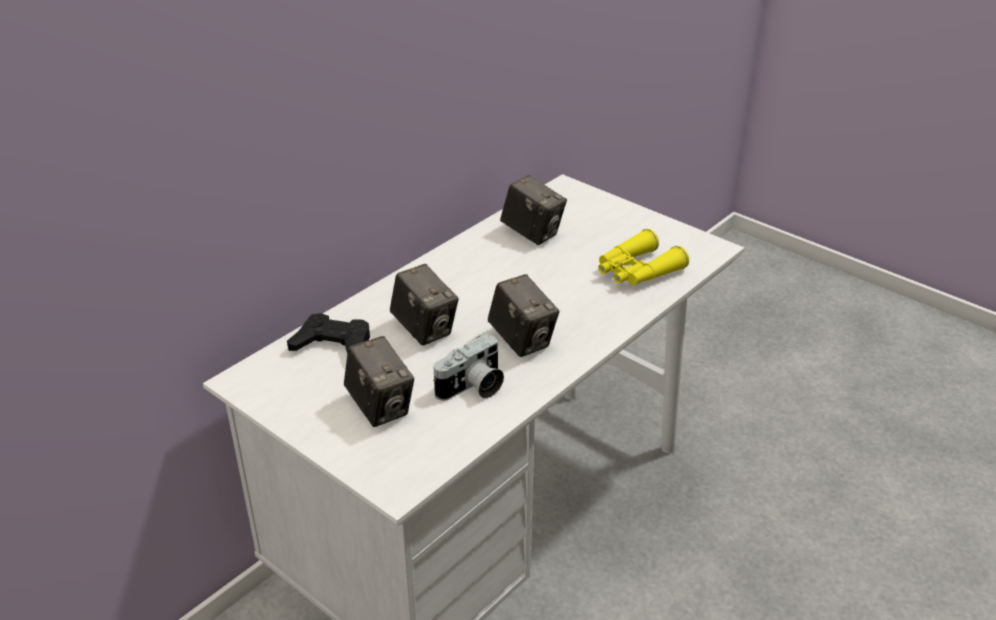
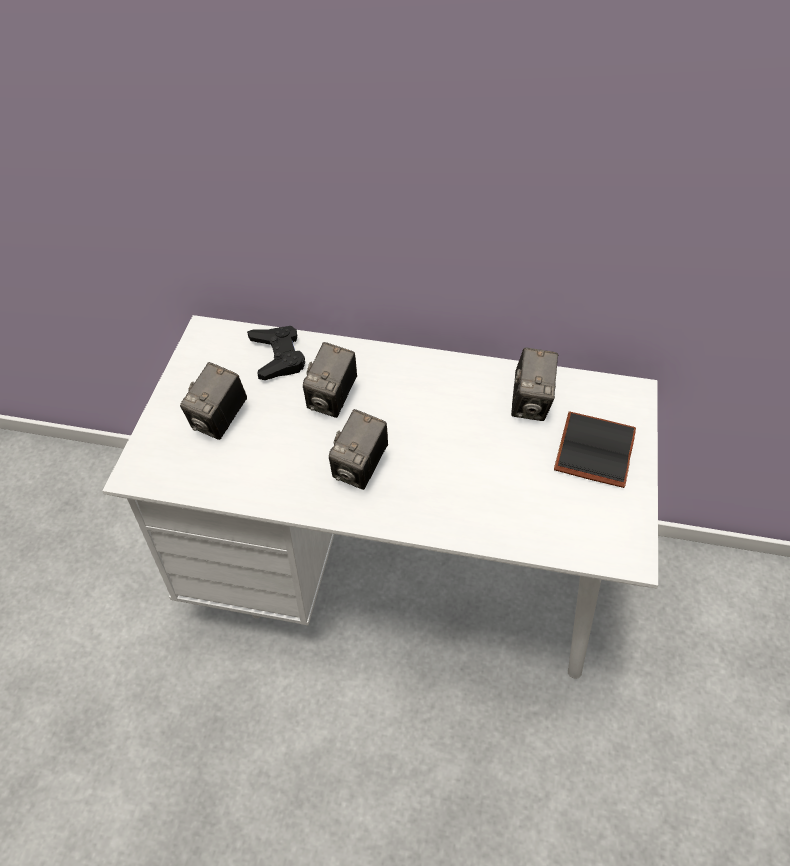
camera: 60 degrees right, 15 degrees up
(473, 388) = (275, 464): camera -> none
(603, 224) = (592, 448): none -> black book
(636, 271) = (532, 508): yellow binoculars -> none

